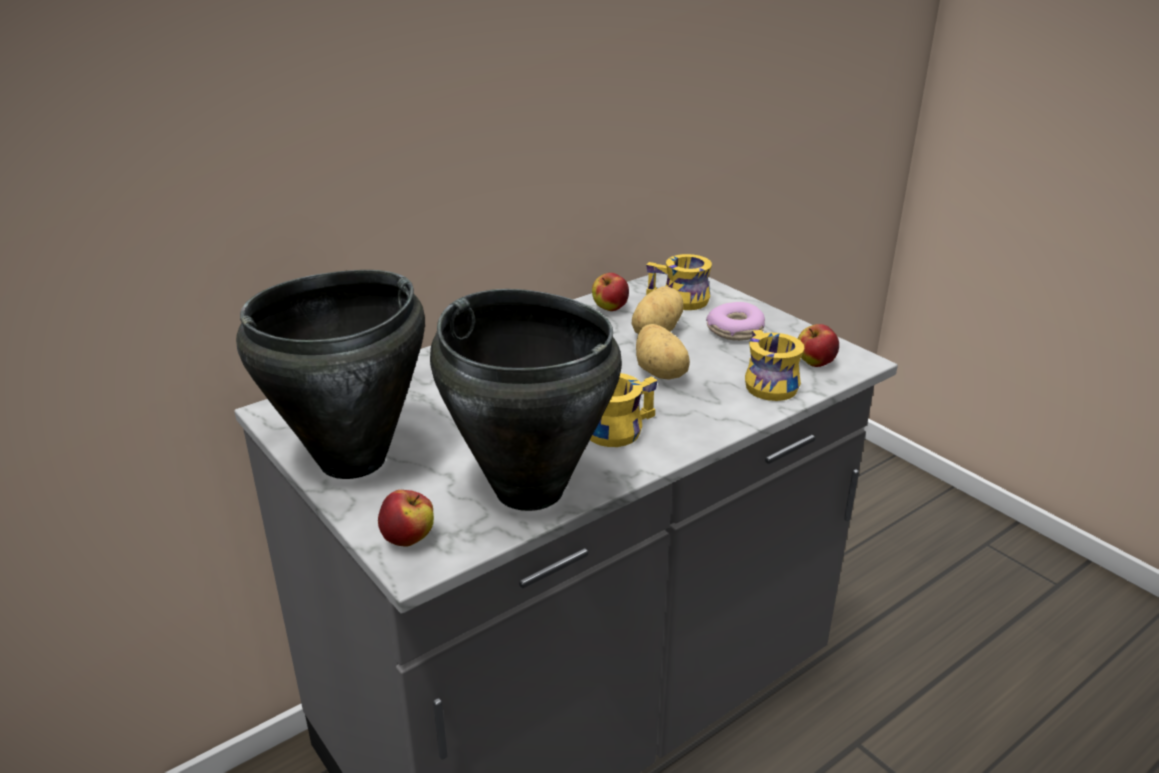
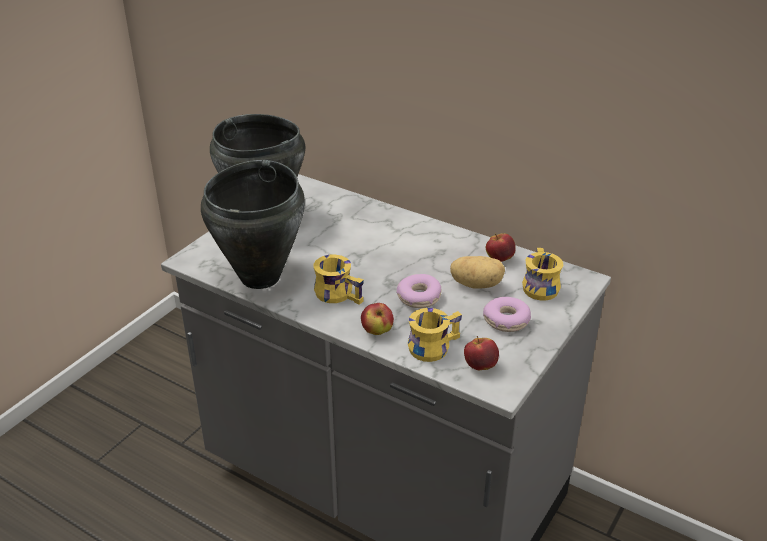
camera: 70 degrees right, 5 degrees up
(409, 539) = (205, 252): apple -> apple (377, 331)
(661, 372) = (419, 298): potato -> donut

